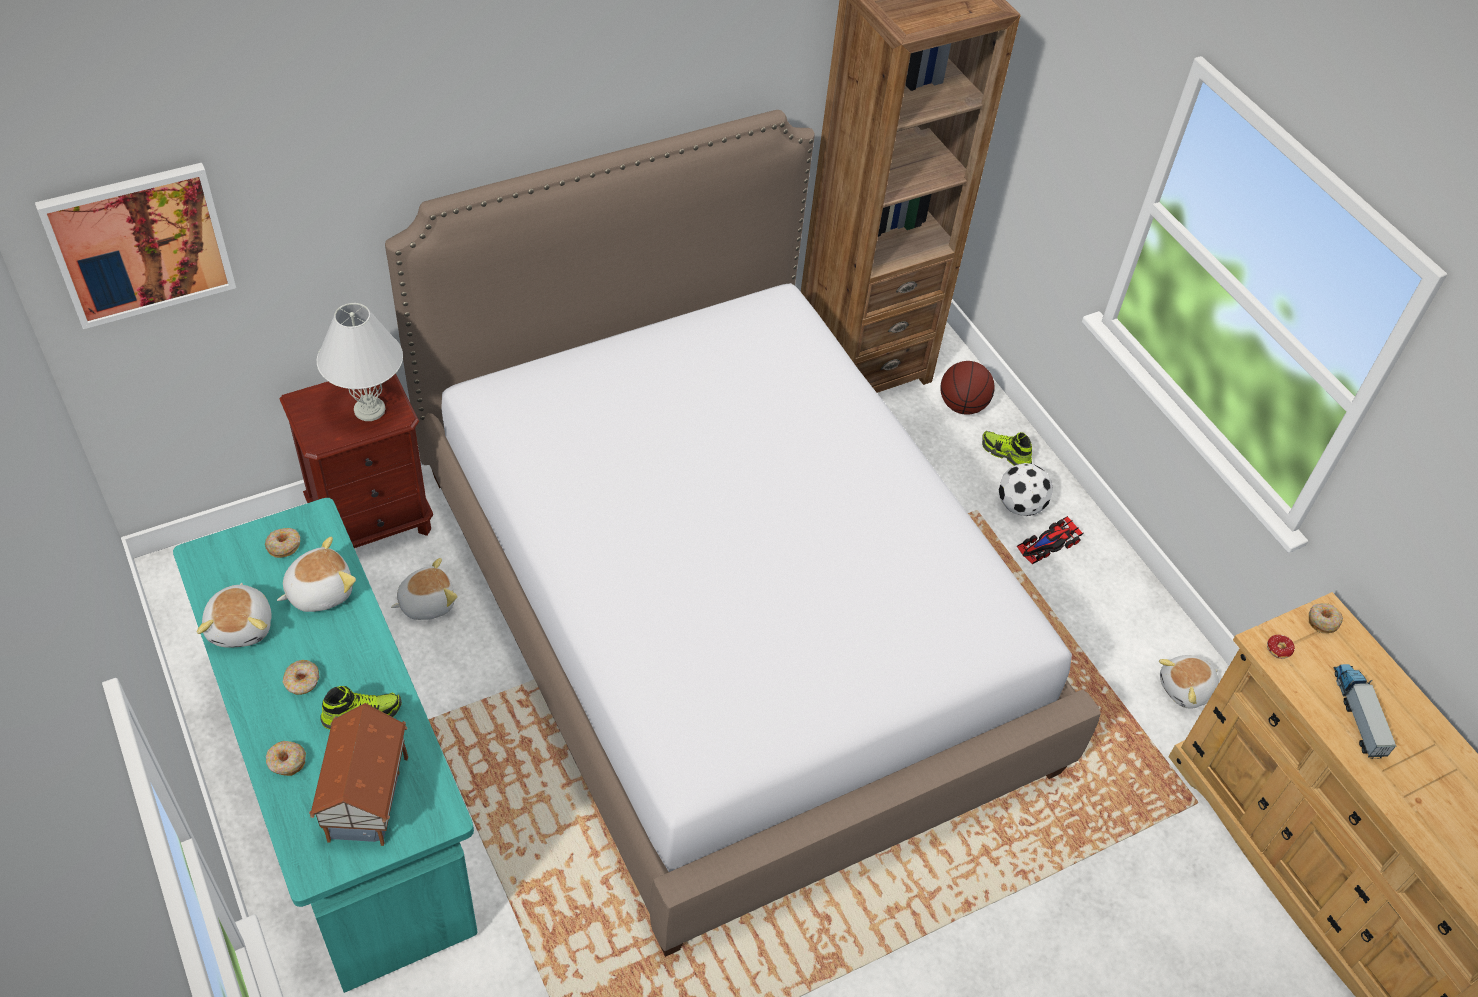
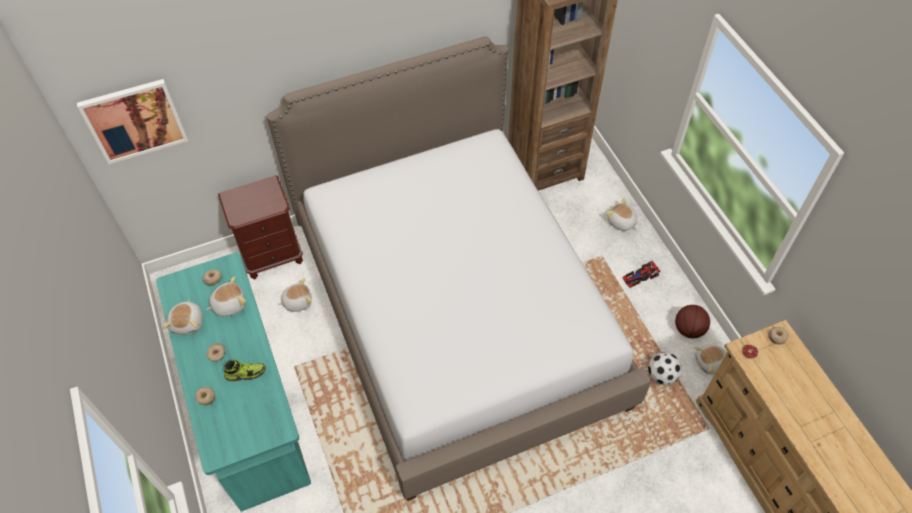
camera: 10 degrees right, 5 degrees up
(369, 799) = (246, 419): toy house -> none
(370, 410) = (264, 201): white table lamp -> none
(962, 405) = (600, 193): basketball -> basketball (688, 329)
(1005, 454) = (621, 222): shoe -> plush toy
(1019, 505) = (626, 253): football -> football (661, 375)
(1357, 714) = (790, 392): toy truck -> none

